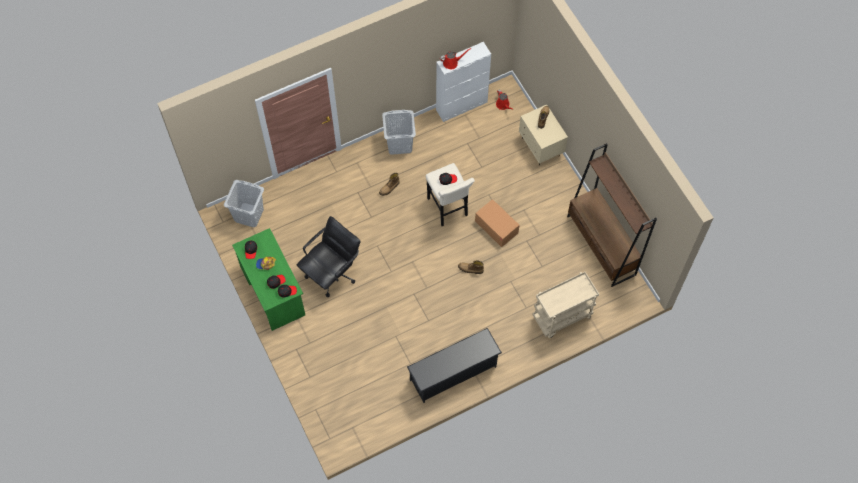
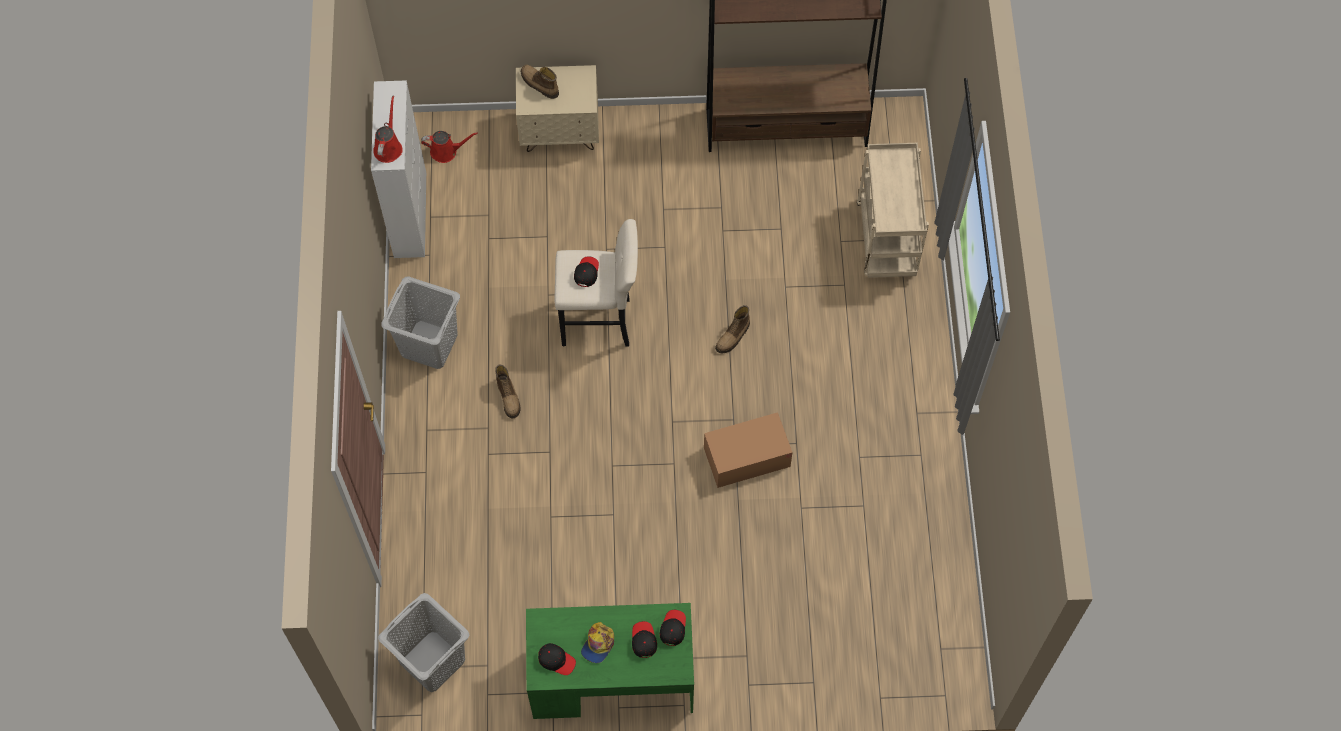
camera: 65 degrees left, 0 degrees up
(332, 273) = (628, 562): black office chair -> none
(453, 373) = (912, 445): black shoe rack -> none
(496, 227) = (674, 263): cardboard box -> cardboard box (747, 457)

